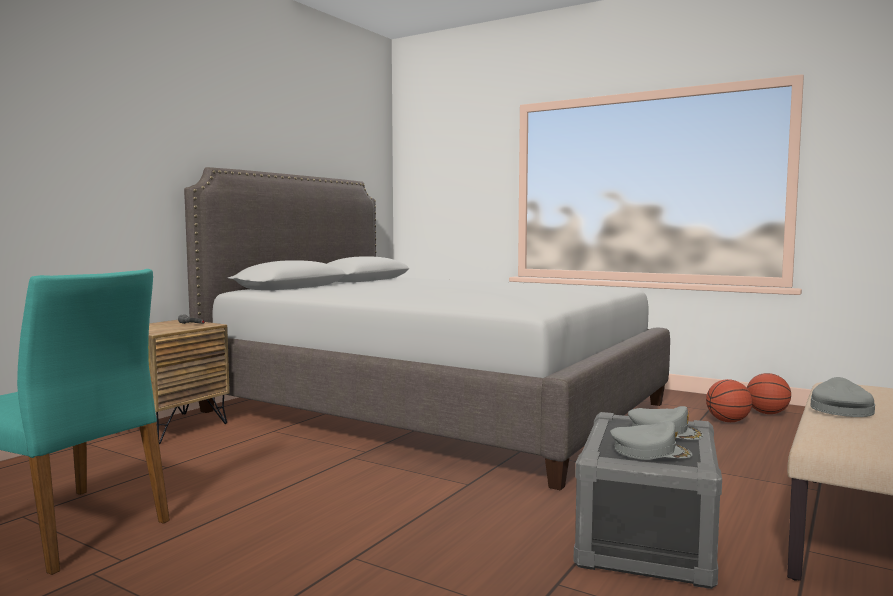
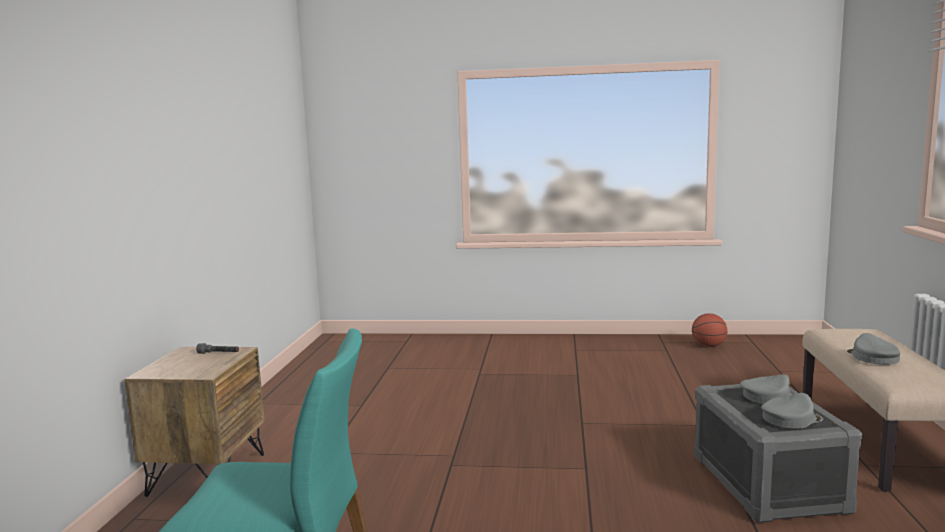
camera: 25 degrees left, 5 degrees up
(434, 407) = (448, 391): grey bed -> none
(727, 421) = (692, 359): basketball -> none

